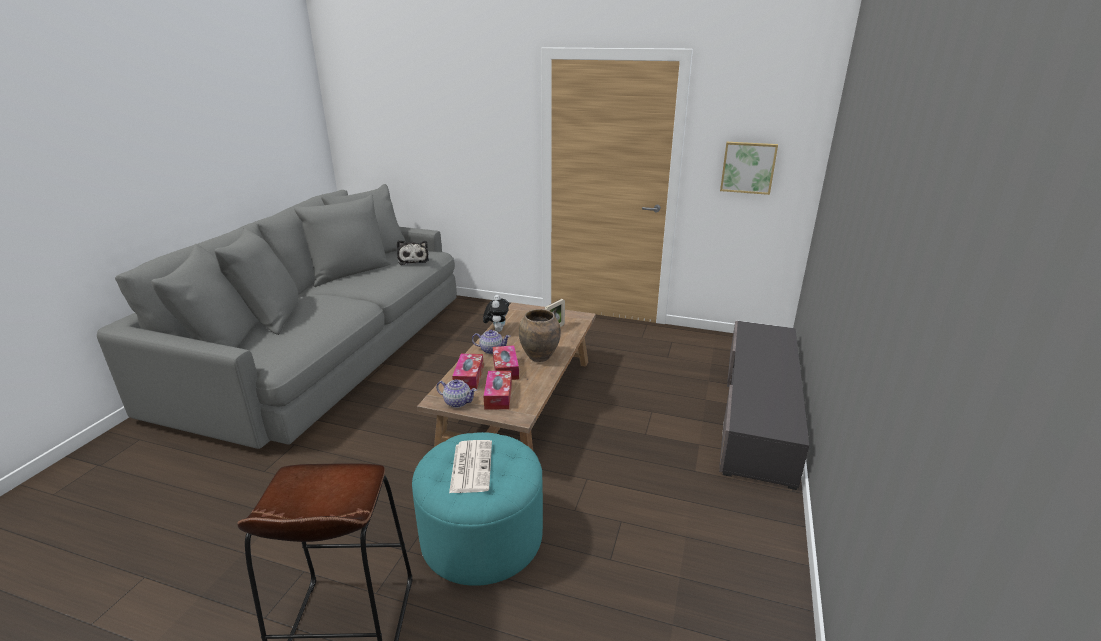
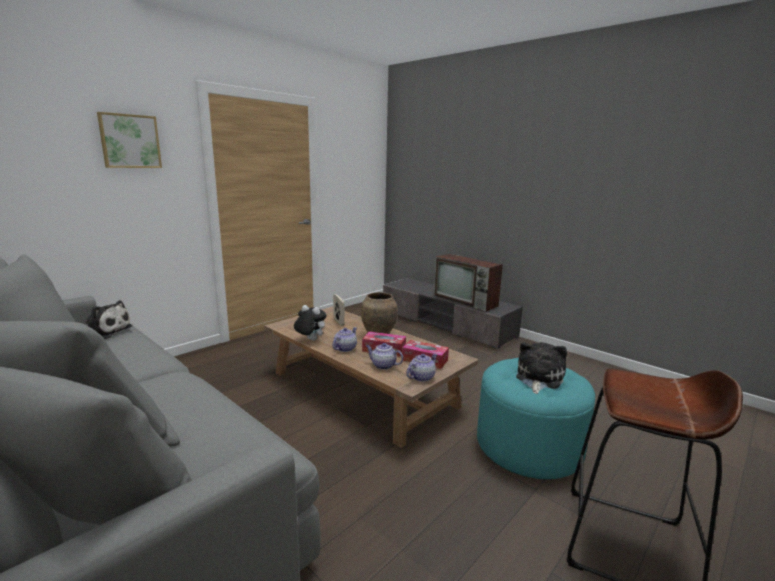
camera: 65 degrees left, 10 degrees down
(469, 377) = (383, 365): tissue box -> teapot
(471, 466) = (538, 378): newspaper -> plush toy
(748, 167) = (353, 183): picture -> picture (130, 141)
(756, 391) = (466, 301): none -> television

